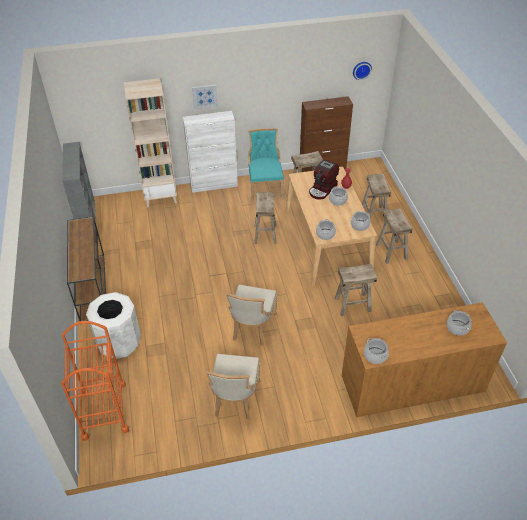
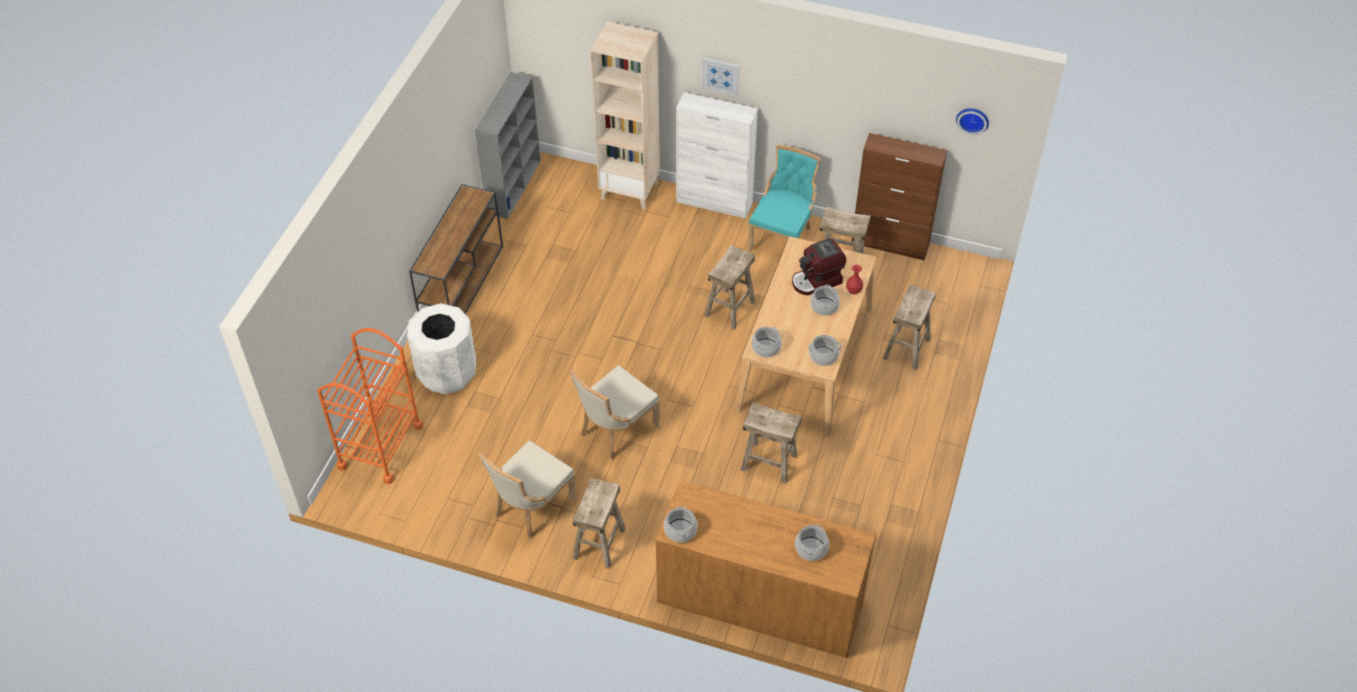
camera: 30 degrees right, 5 degrees up
(392, 252) = (885, 415): beige stool -> beige stool (599, 543)

